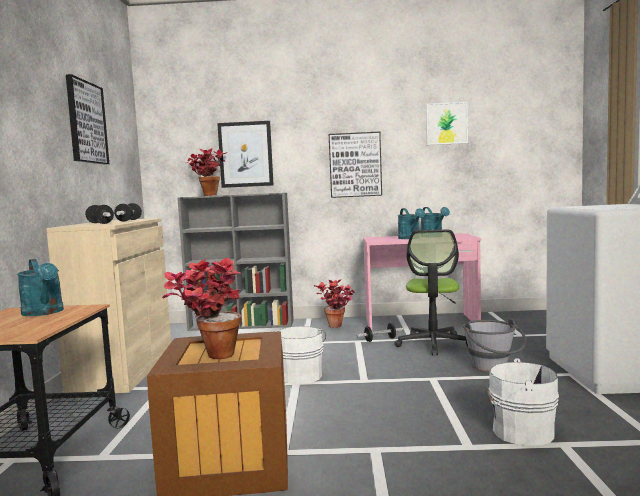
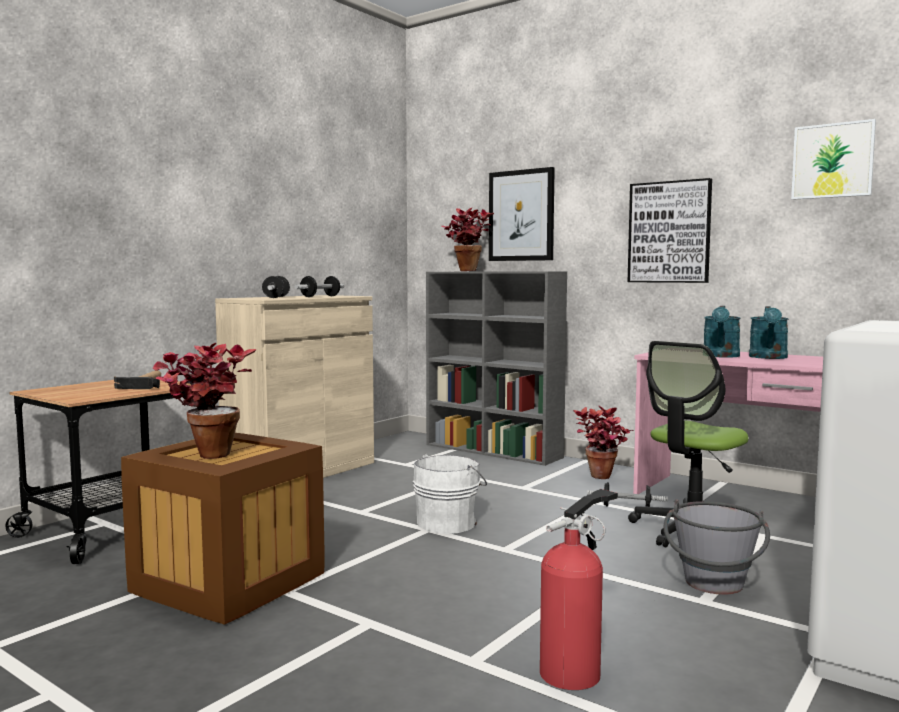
camera: 35 degrees right, 0 degrees up
(44, 313) = (145, 384): turquoise watering can -> hammer
(86, 122) = (304, 180): picture -> none
(519, 431) = (574, 671): white bucket -> fire extinguisher

